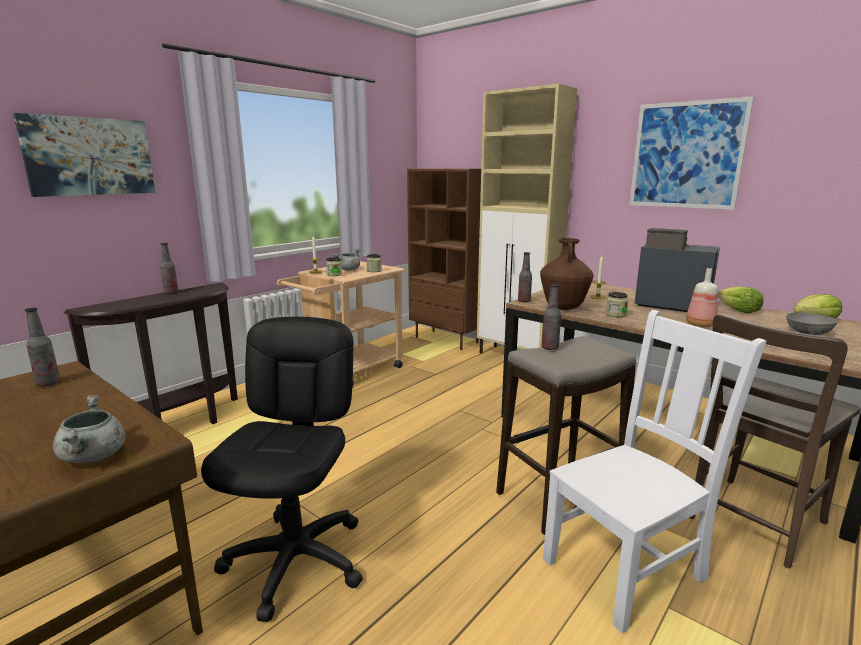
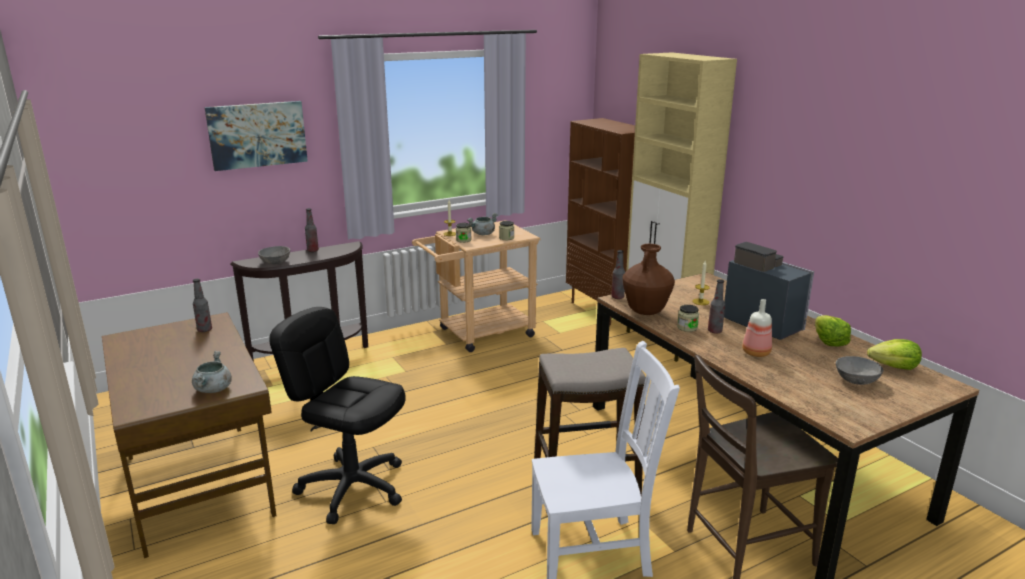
camera: 20 degrees right, 5 degrees up
(128, 304) = (275, 261): none -> grey bowl
(296, 560) = (353, 487): black office chair -> black office chair turned 90 degrees counterclockwise
(550, 348) = (578, 356): bottle -> bottle (714, 331)
(686, 155) = (832, 154): picture -> none

